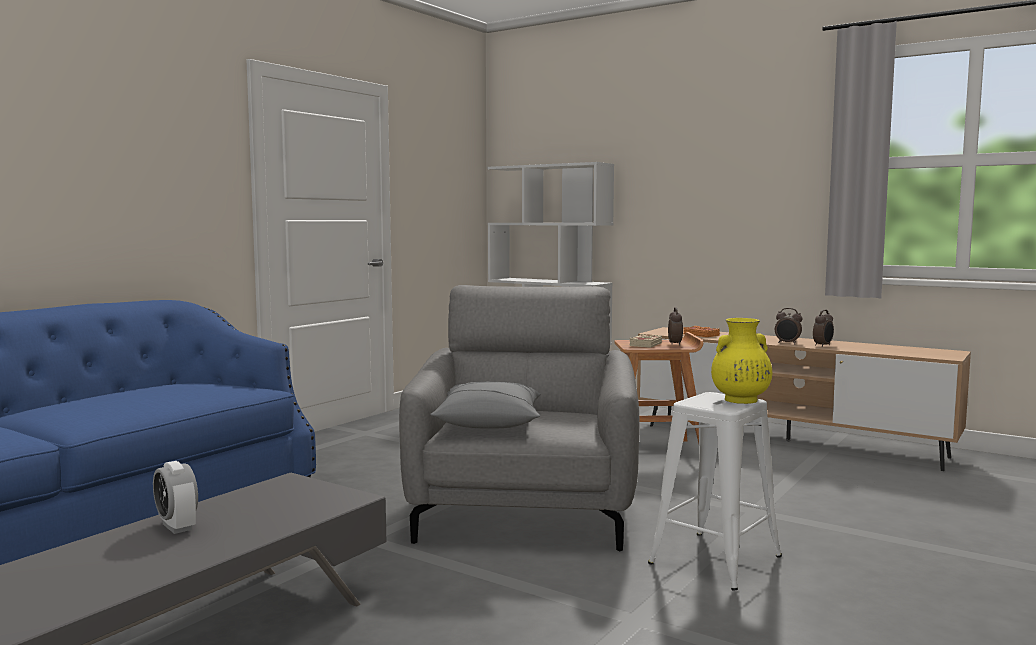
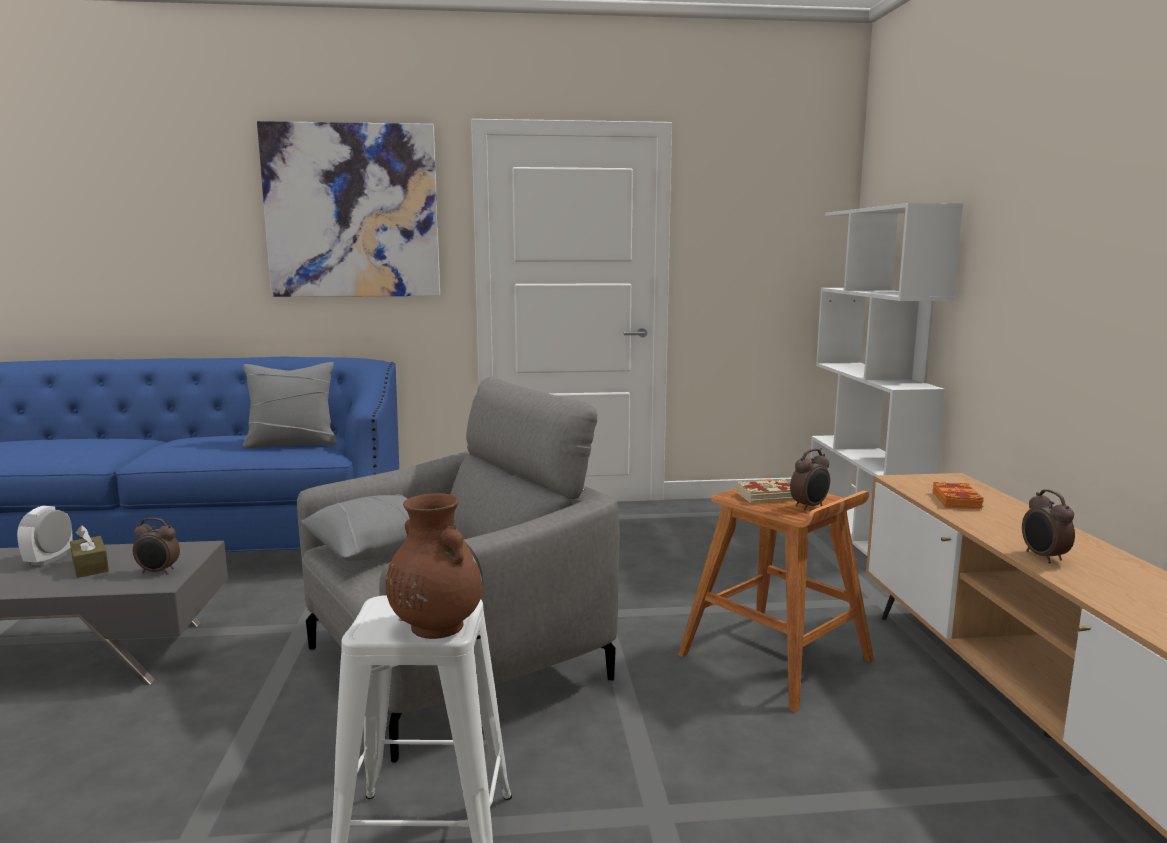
camera: 50 degrees right, 5 degrees up
(141, 139) = (352, 211): none -> picture
(196, 388) = (292, 443): none -> grey pillow
(244, 514) = (90, 566): none -> brown tissue box
(739, 400) = (436, 626): yellow vase -> brown vase
(823, 345) = (1097, 583): alarm clock -> alarm clock (158, 572)

